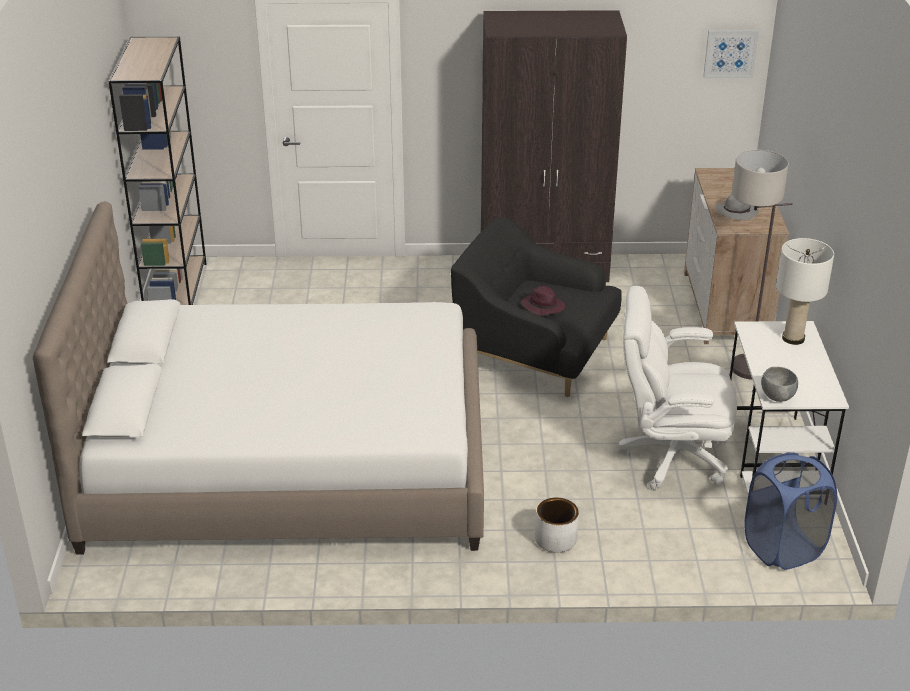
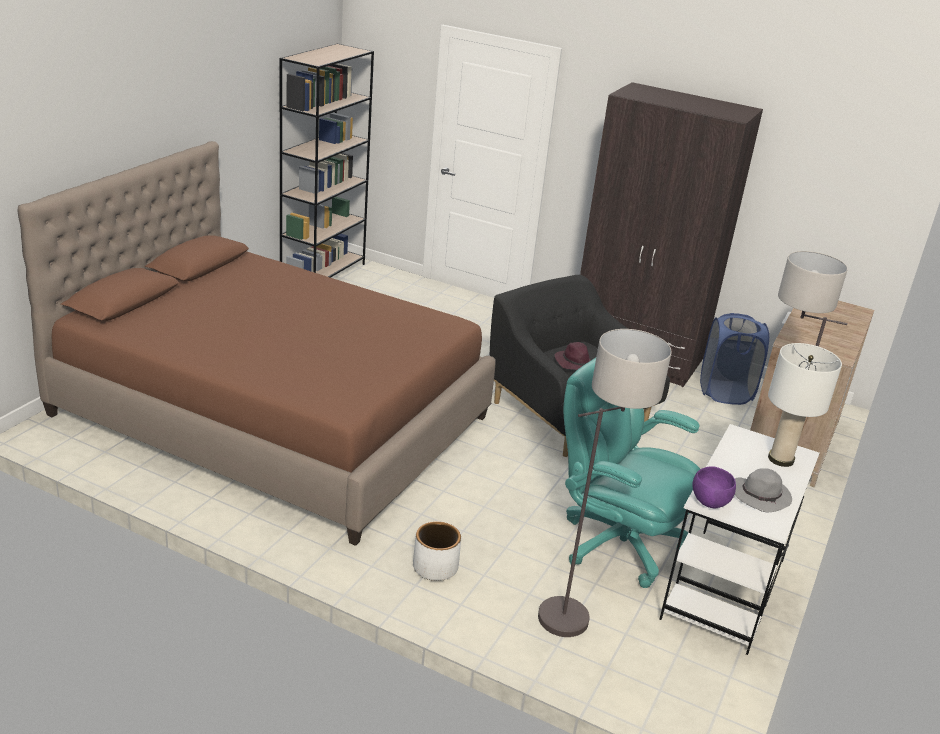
camera: 25 degrees right, 5 degrees down
(288, 463) = (273, 415): white bed -> brown bed
(669, 456) = (616, 542): white office chair -> turquoise office chair
(690, 529) = (576, 614): none -> grey floor lamp
(730, 53) = (873, 182): picture -> none
(737, 211) = (812, 333): grey hat -> grey hat (761, 496)
(777, 397) = (709, 502): grey bowl -> purple bowl
(783, 548) = (660, 676): blue laundry basket -> blue laundry basket (725, 392)

